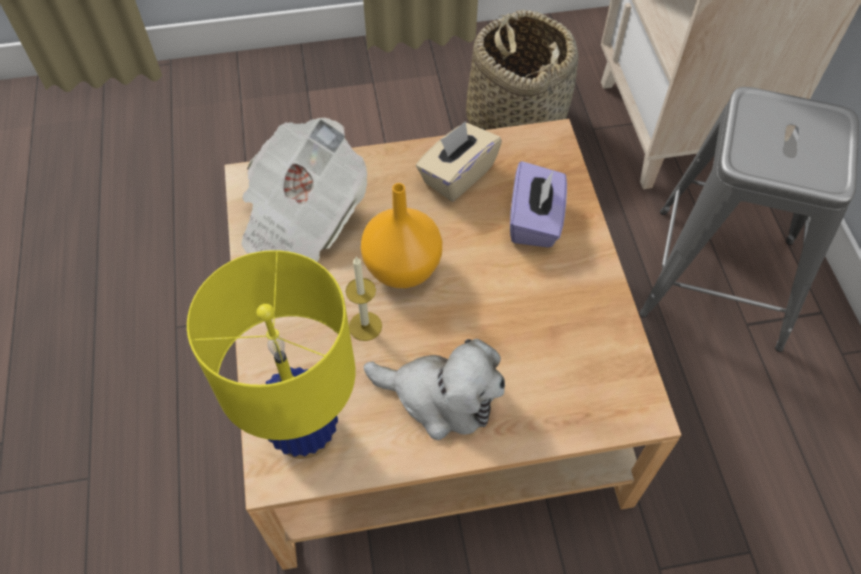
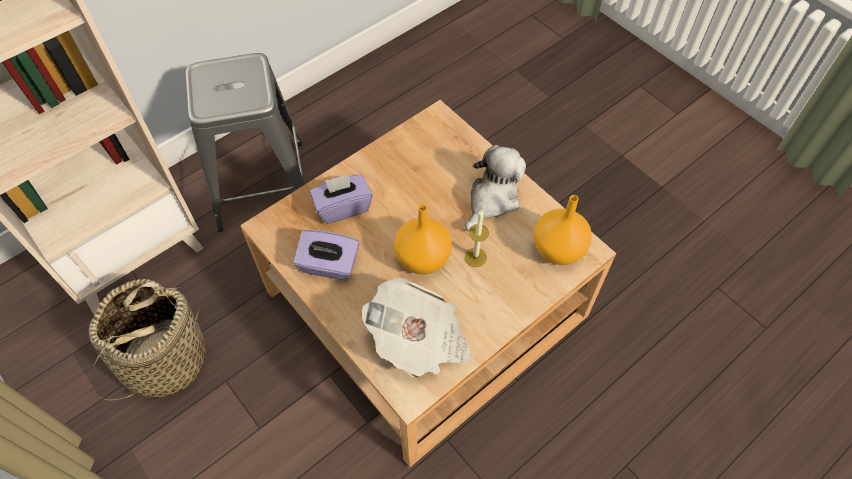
camera: 120 degrees left, 0 degrees up
(303, 431) = (558, 251): yellow table lamp -> orange vase
(441, 397) = (492, 199): plush toy -> plush toy turned 45 degrees clockwise
(457, 175) = (329, 266): beige tissue box -> purple tissue box

